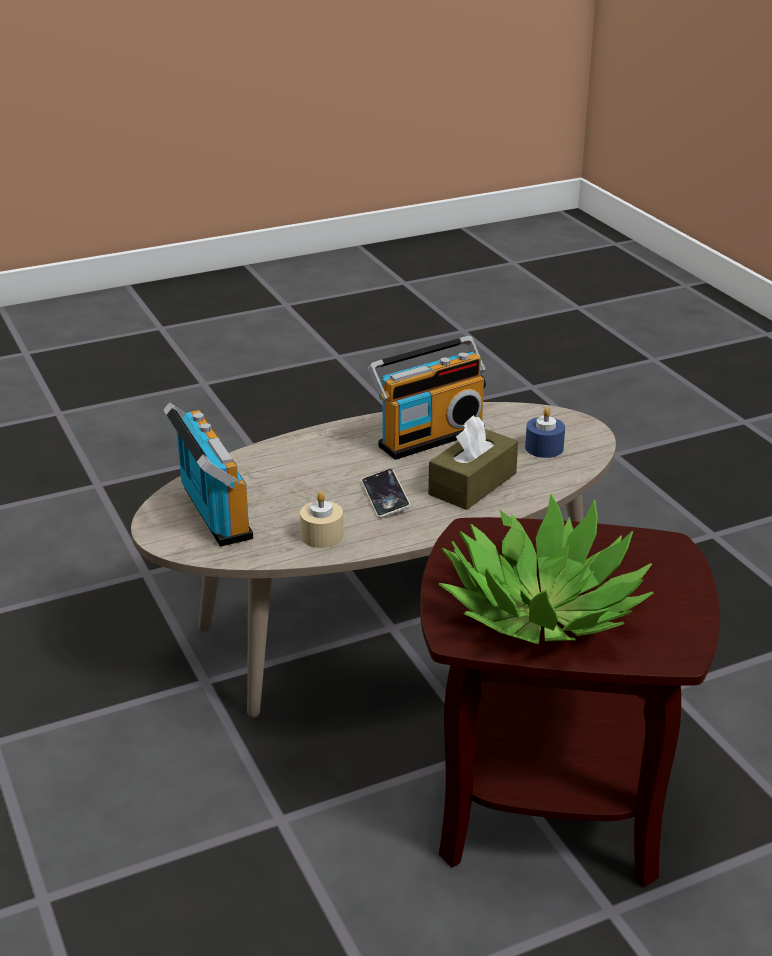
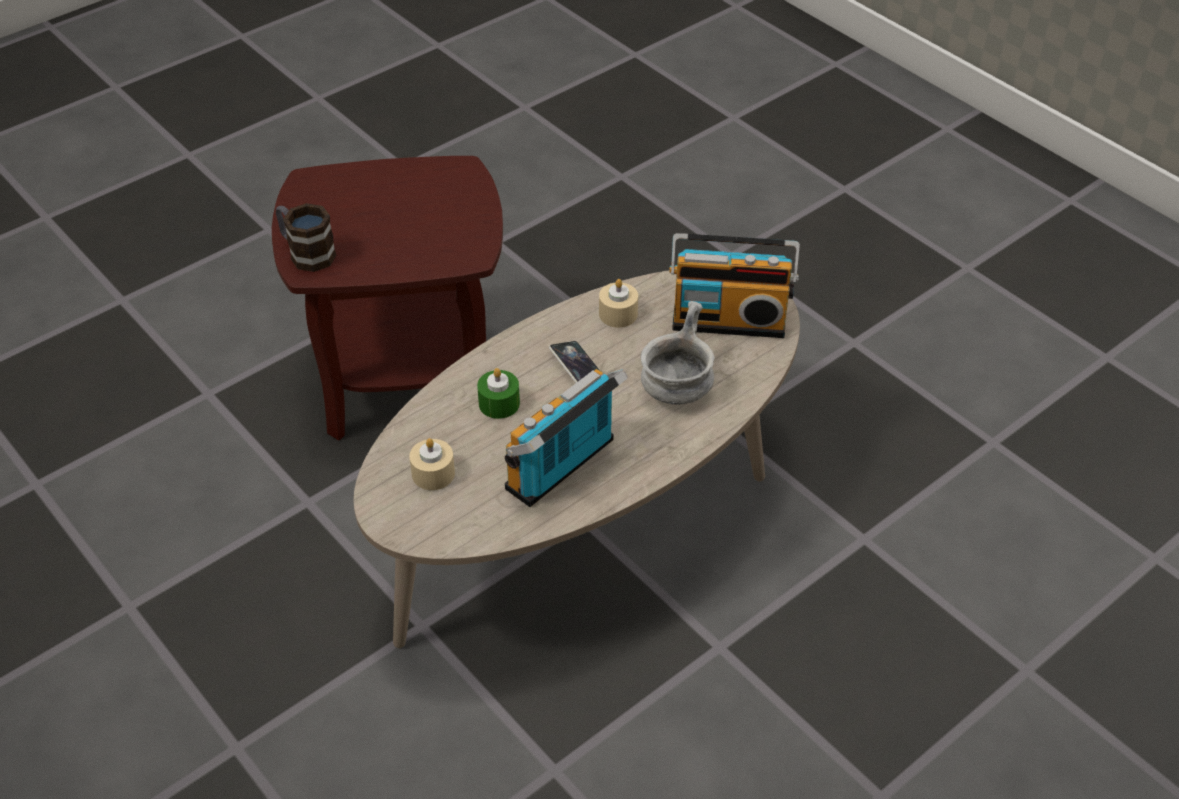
camera: 165 degrees right, 15 degrees up
(211, 514) = (729, 319): radio -> radio turned 45 degrees counterclockwise
(301, 471) = (675, 388): none -> grey bowl
(472, 484) = (499, 403): brown tissue box -> green candle
(541, 609) = (406, 197): potted plant -> none
(544, 448) = (433, 473): blue candle -> beige candle
(670, 563) = (306, 253): none -> mug

